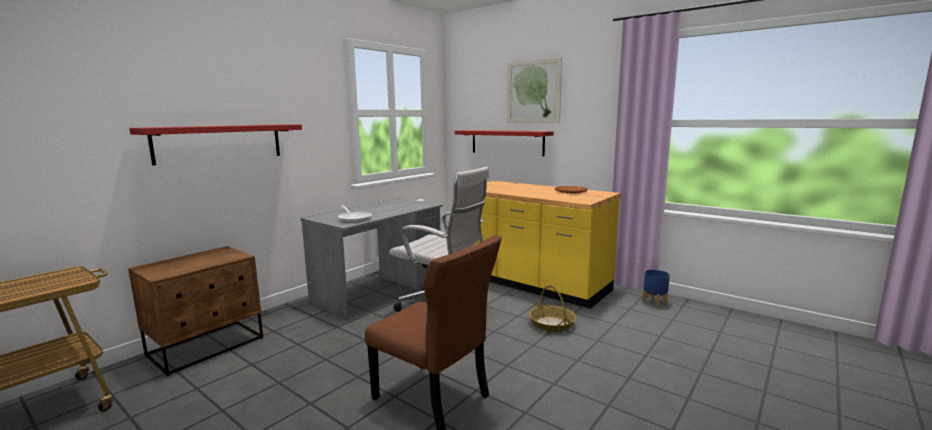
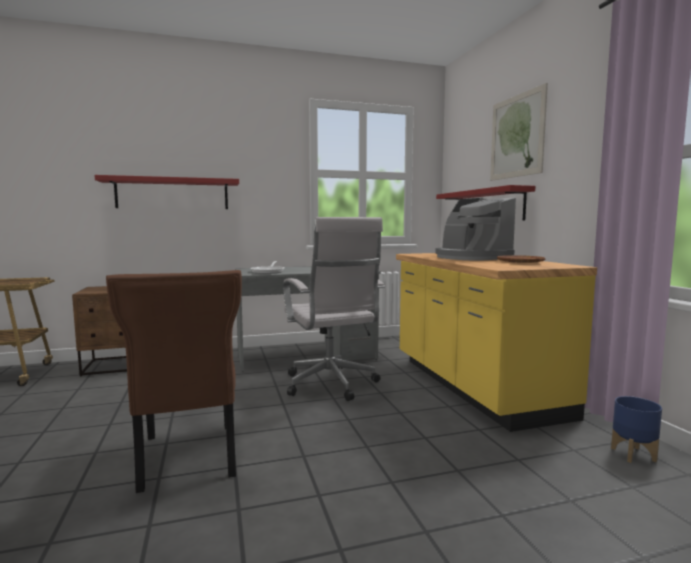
camera: 35 degrees right, 5 degrees down
(526, 189) = (471, 258): none -> coffee machine
(552, 324) = (427, 433): basket -> none

